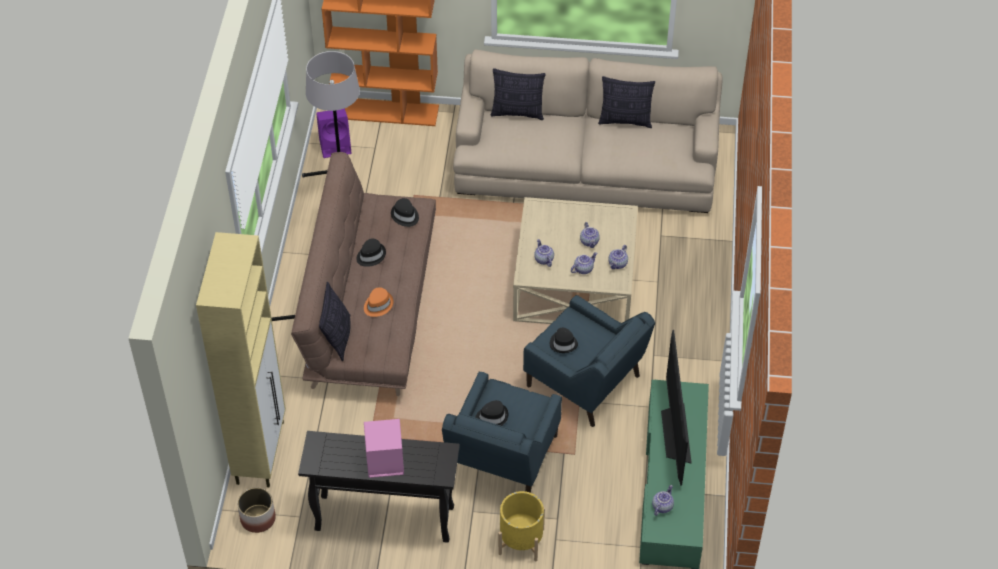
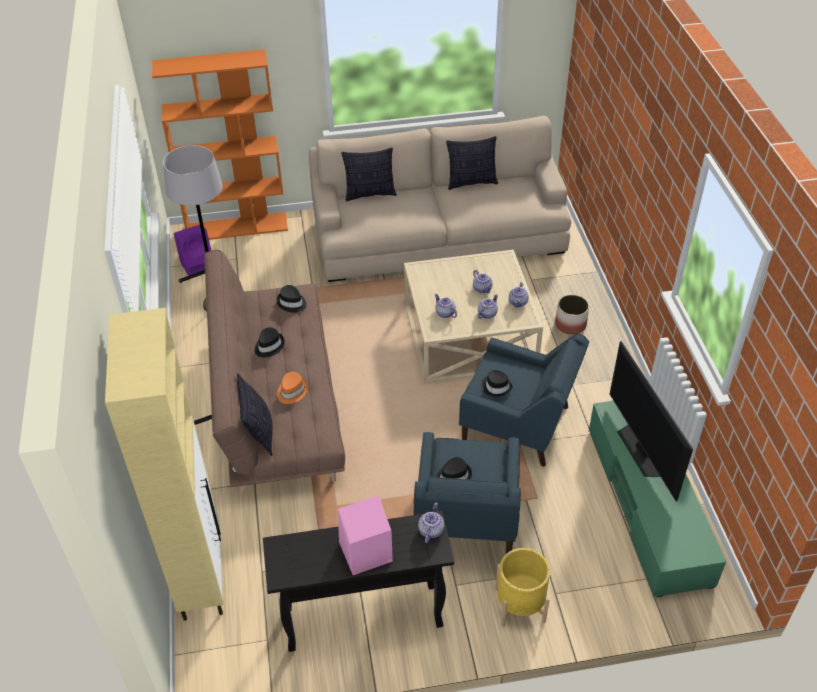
camera: 15 degrees left, 5 degrees down
(258, 518) = (219, 654): planter -> planter (570, 324)
(662, 506) = (664, 528): teapot -> teapot (430, 530)

